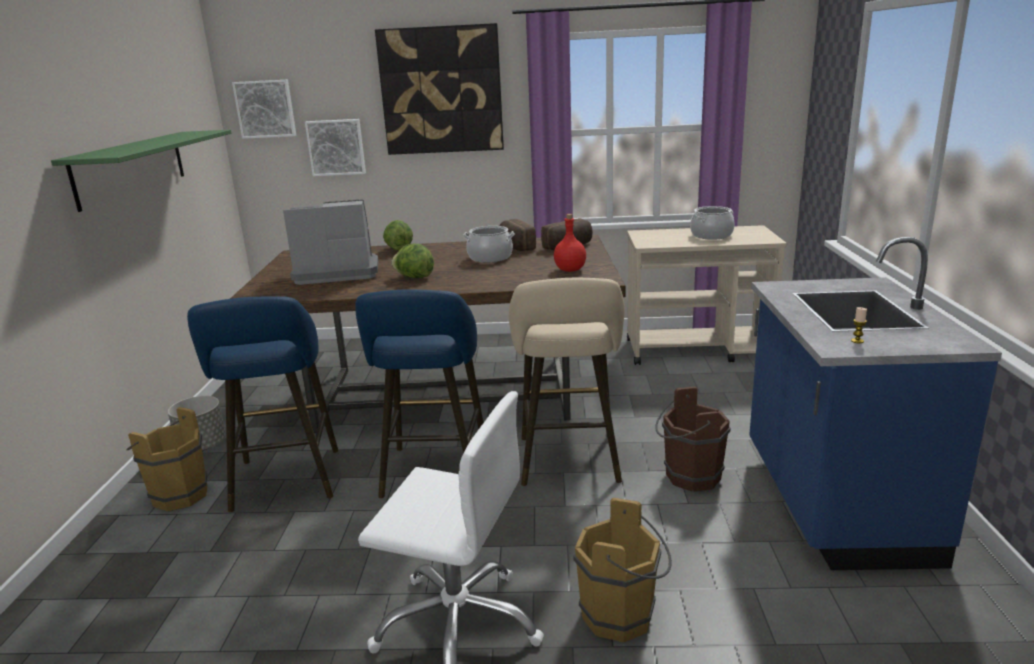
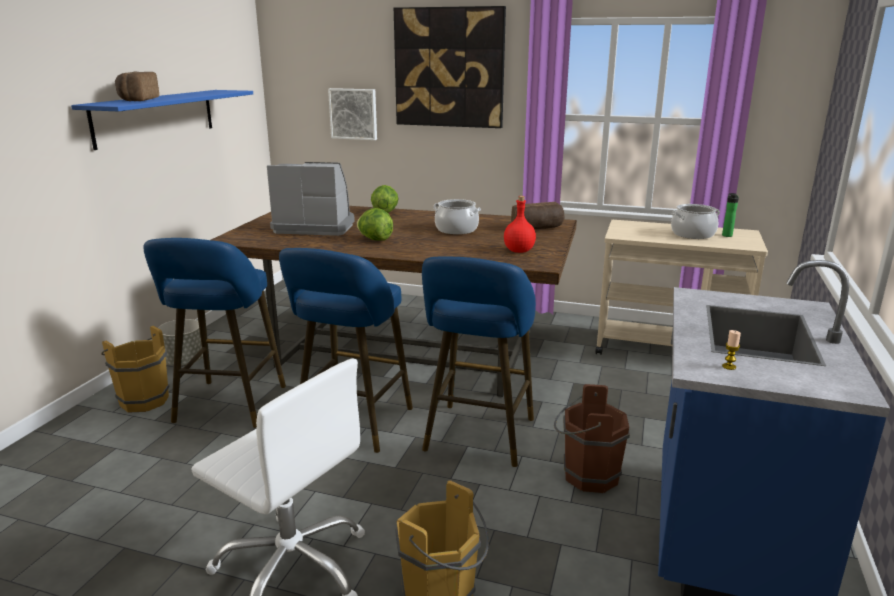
camera: 15 degrees right, 0 degrees up
(131, 168) = (155, 117): green shelf -> blue shelf
(265, 109) = (298, 75): picture -> none
(515, 246) = (488, 222): bread -> bread (137, 100)
(569, 463) = (478, 438): beige stool -> blue stool
(741, 232) = (726, 235): none -> bottle

